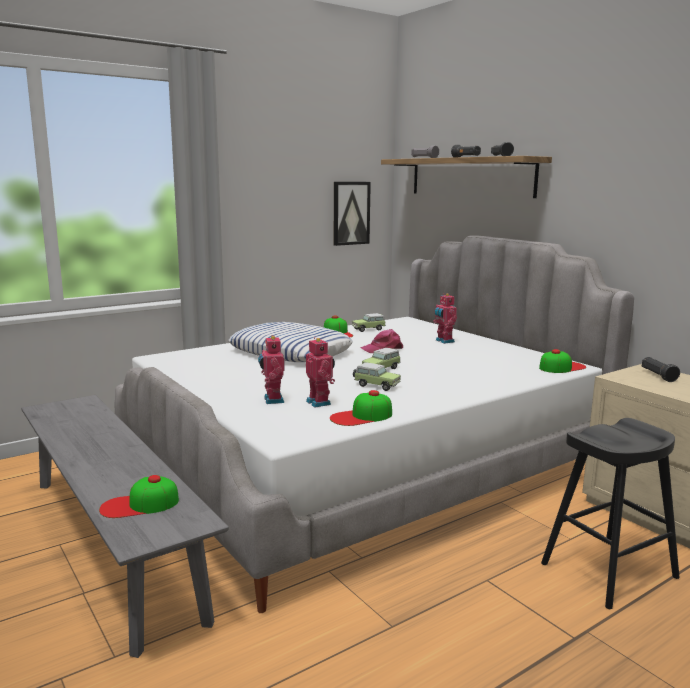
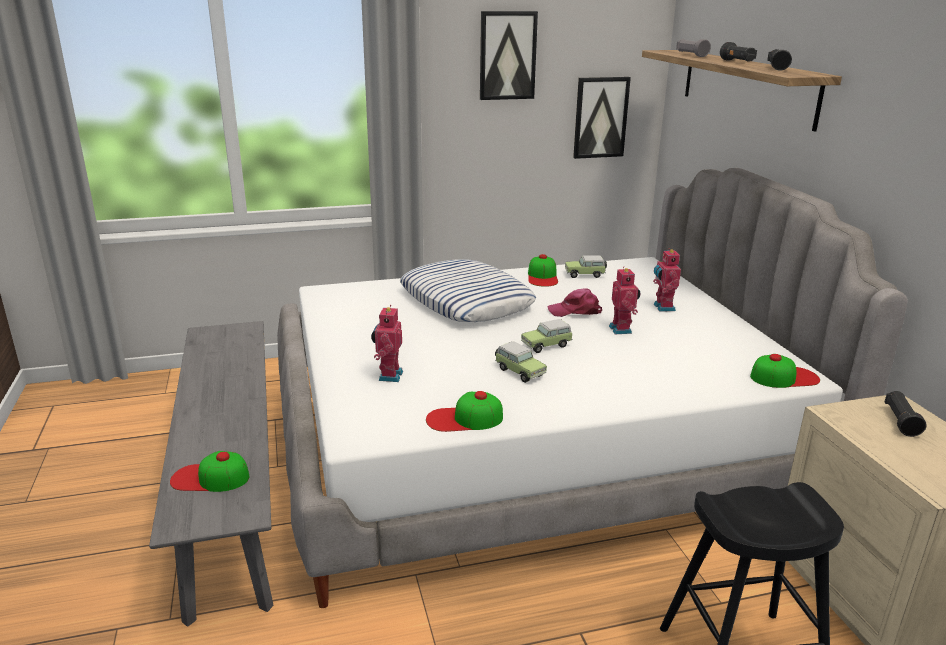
camera: 20 degrees right, 10 degrees up
(281, 162) = (507, 55): none -> picture
(320, 402) = (436, 388): toy robot -> toy robot (622, 329)

